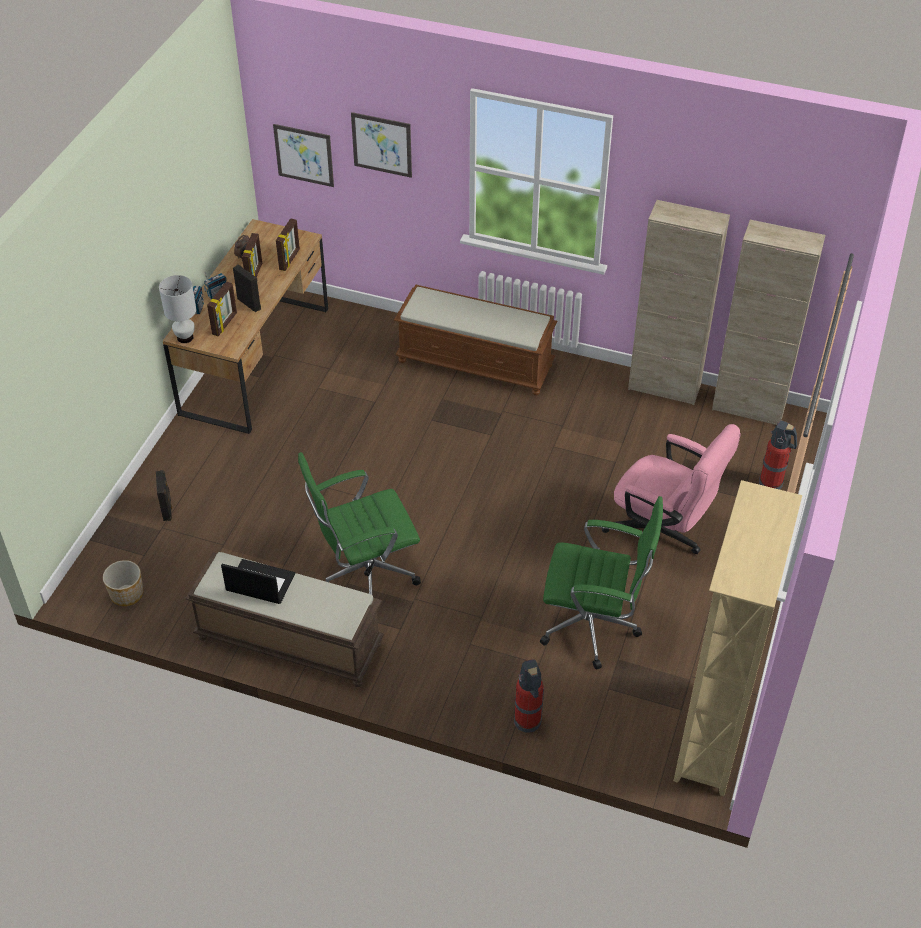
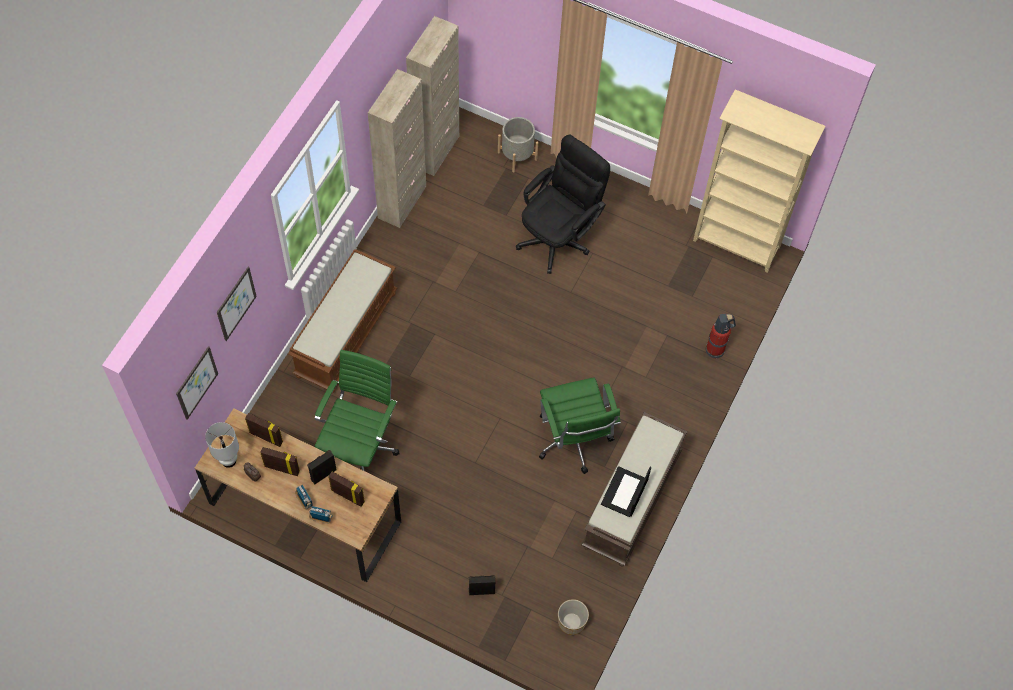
camera: 85 degrees left, 15 degrees up
(185, 338) = (360, 530): white table lamp -> white table lamp (229, 461)
(594, 628) = (639, 295): green office chair -> green office chair (360, 448)
(662, 536) = (559, 236): pink office chair -> black office chair
(772, 483) = (517, 156): fire extinguisher -> grey planter

